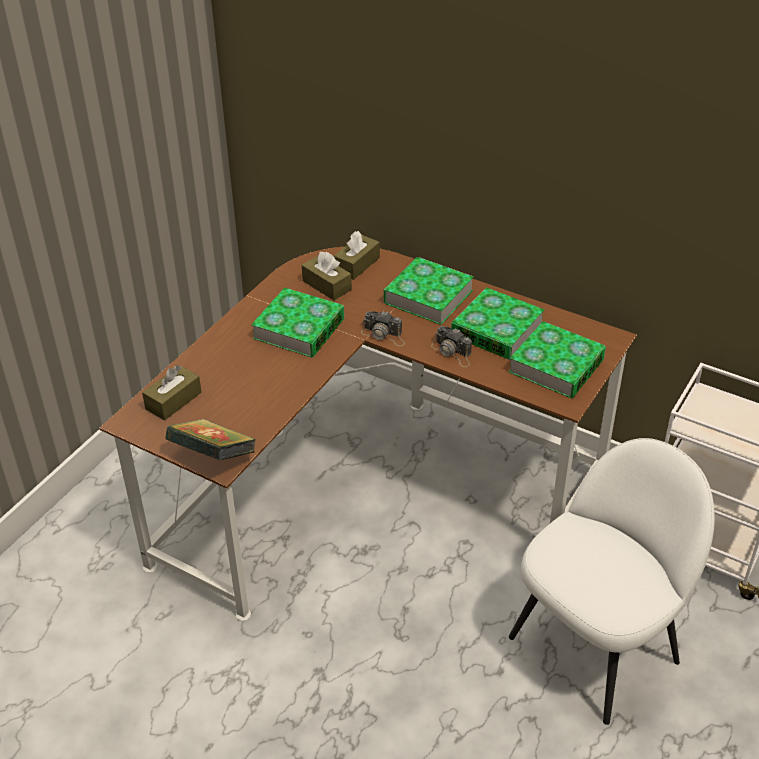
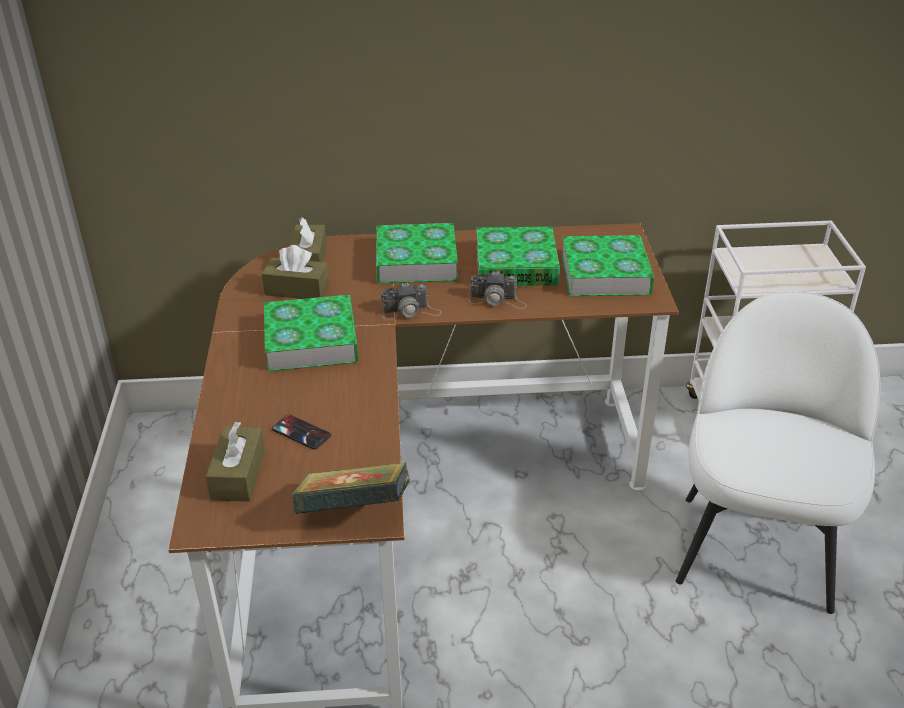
camera: 35 degrees left, 5 degrees down
(233, 390) = (301, 432): none -> phone

